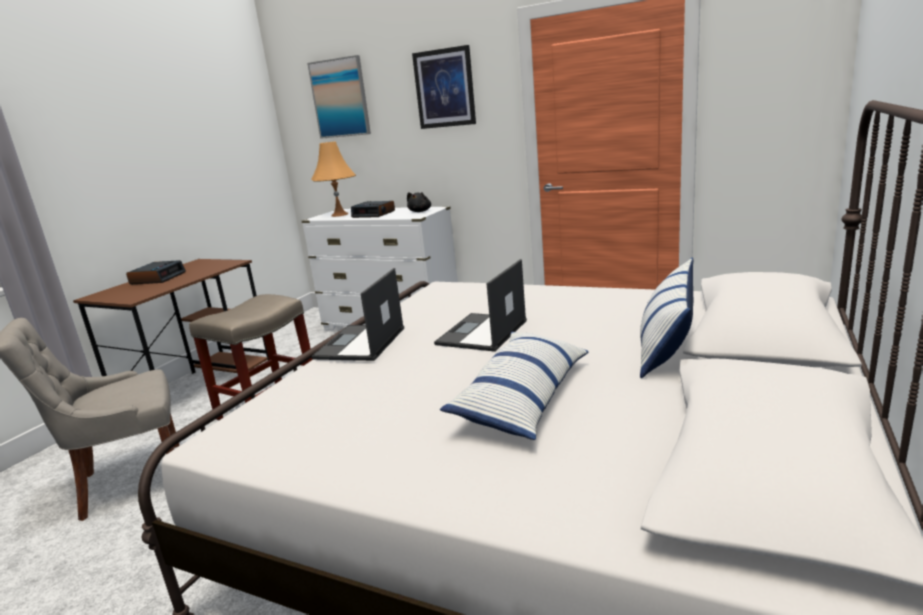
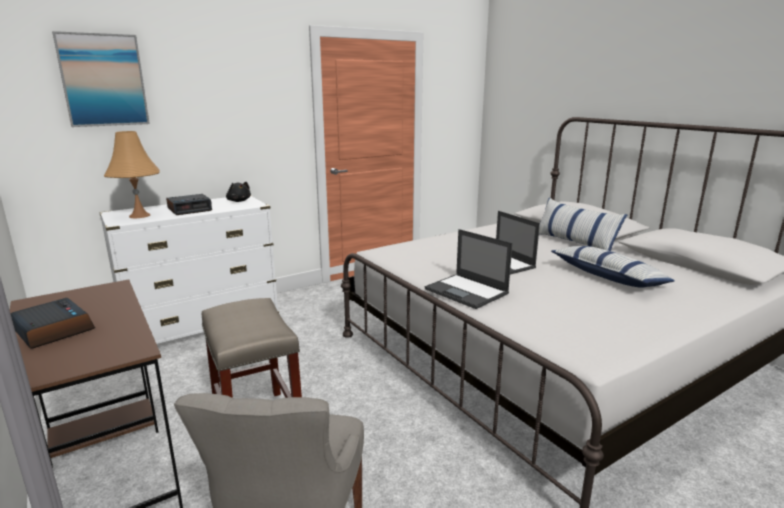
camera: 60 degrees left, 0 degrees up
(444, 88) = (241, 83): picture -> none

